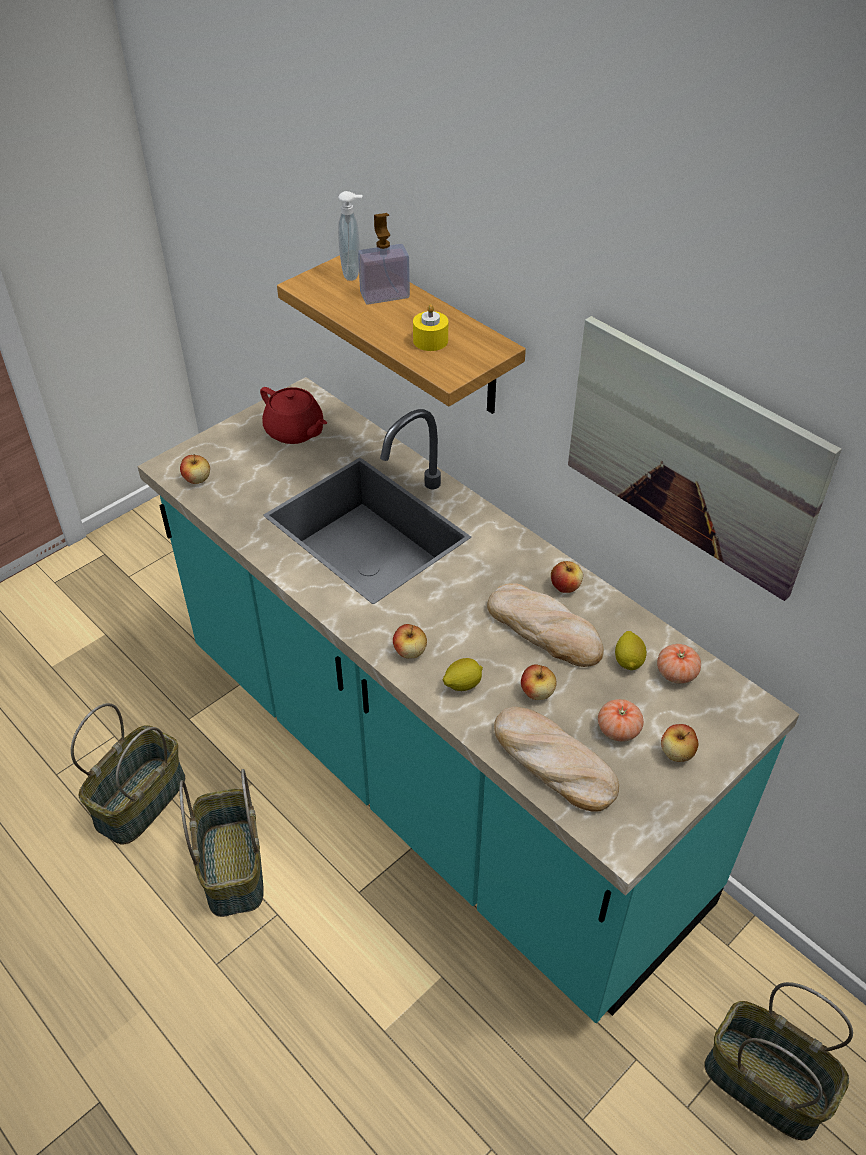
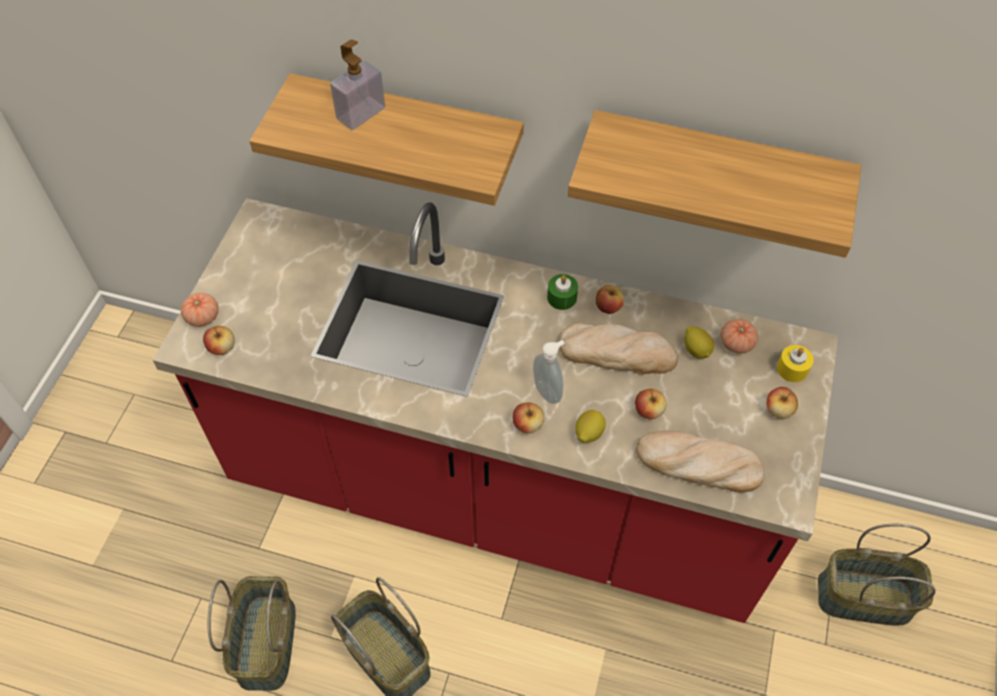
camera: 30 degrees left, 10 degrees up
(295, 431) = (278, 259): red teapot -> none
(353, 273) = (313, 100): soap dispenser -> soap dispenser (548, 391)
(430, 340) = (438, 146): yellow candle -> yellow candle (792, 369)
(433, 776) = (498, 491): turquoise counter -> red counter
(525, 560) = (562, 297): none -> green candle
(618, 729) = (726, 412): tomato -> tomato (203, 317)
(690, 455) = (716, 172): picture -> shelf

